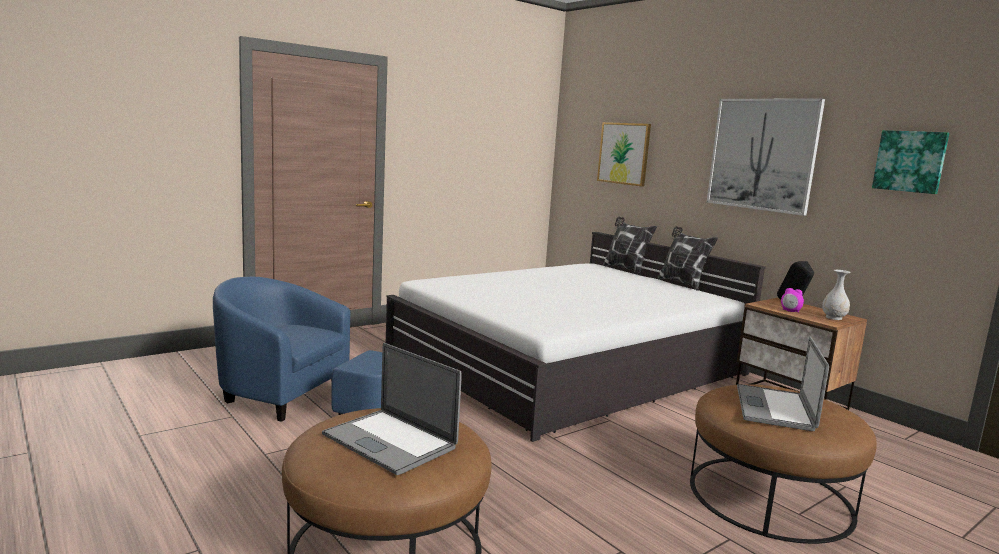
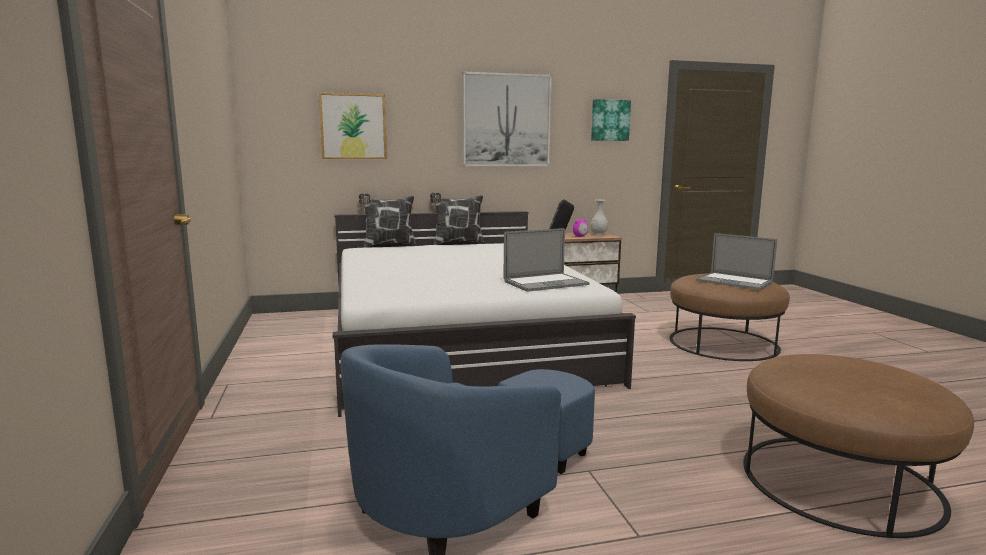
camera: 65 degrees left, 0 degrees up
(389, 441) = (862, 377): laptop -> laptop (545, 283)

